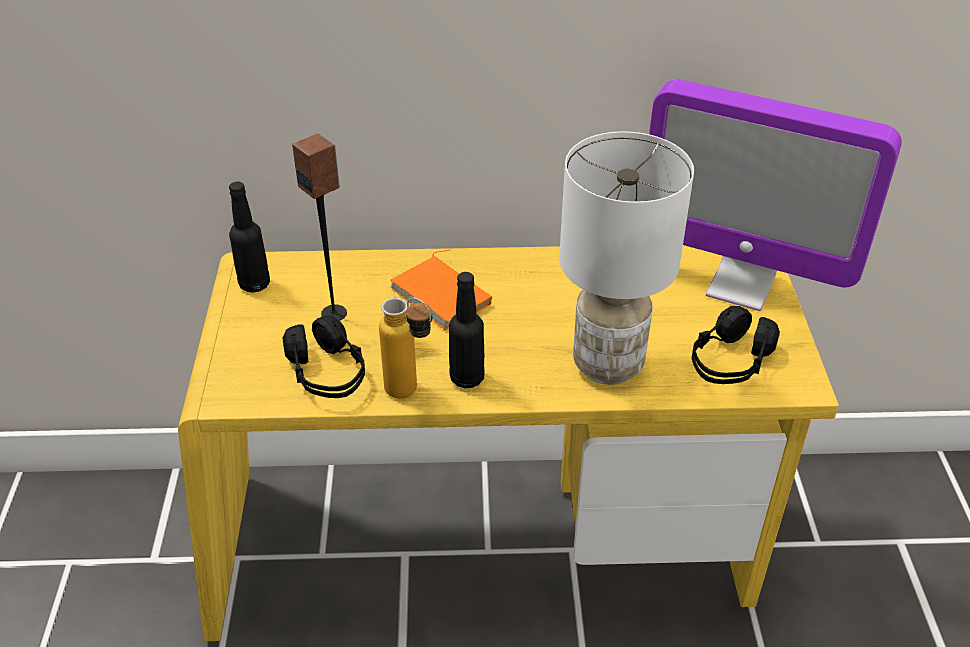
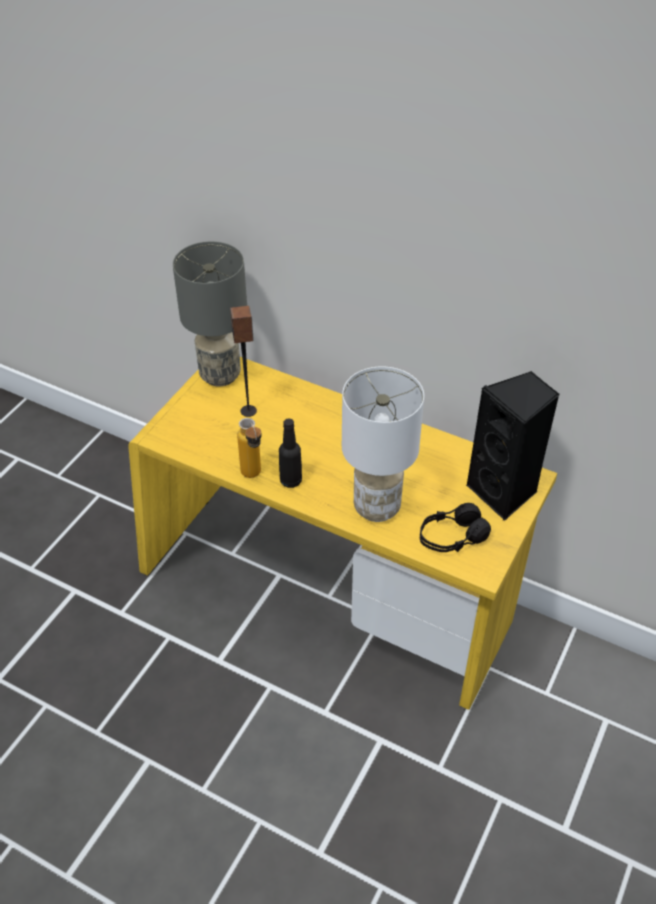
camera: 30 degrees right, 5 degrees up
(254, 284) = (219, 375): black bottle -> grey table lamp
(327, 373) = (219, 446): black headphones -> none
(443, 295) = (317, 424): orange book -> none
(740, 286) = (504, 492): monitor -> black speaker

